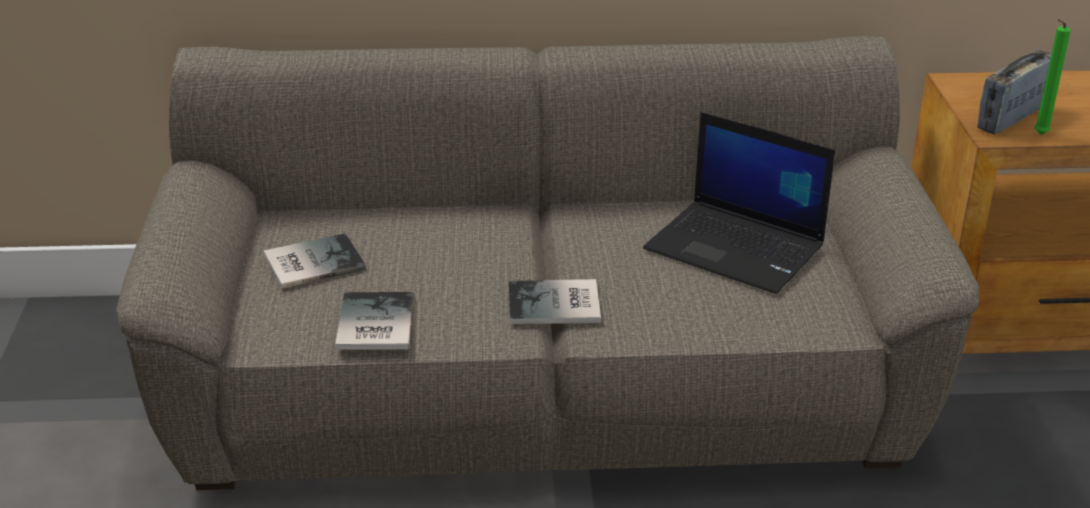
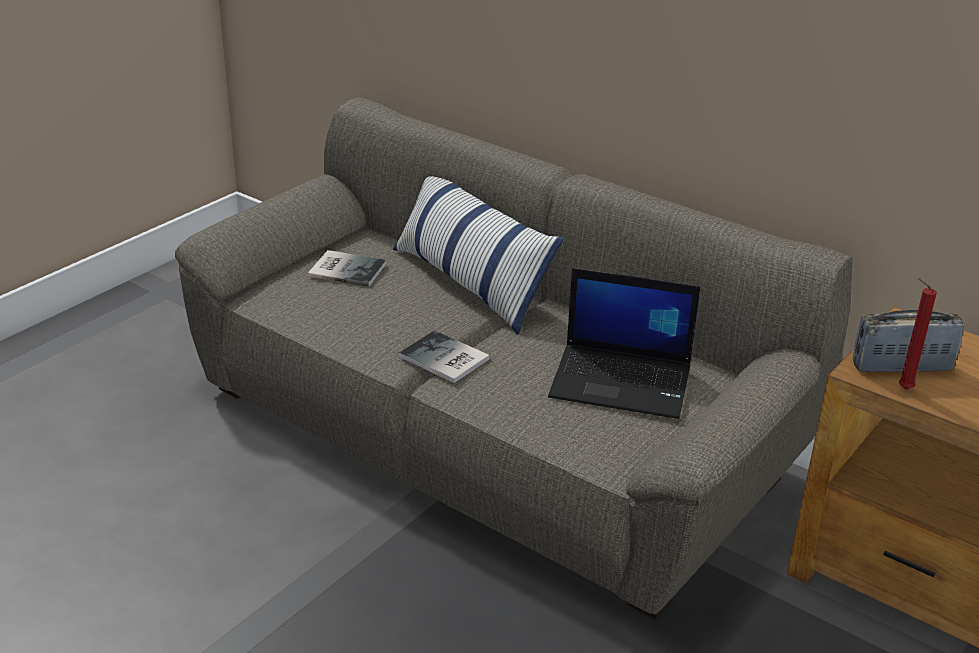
camera: 40 degrees right, 0 degrees up
(372, 324) = (323, 319): book -> none
(459, 221) = (470, 283): none -> pillow
(737, 248) = (623, 381): laptop -> laptop turned 60 degrees counterclockwise
(1039, 135) = (902, 389): green candle -> red candle

